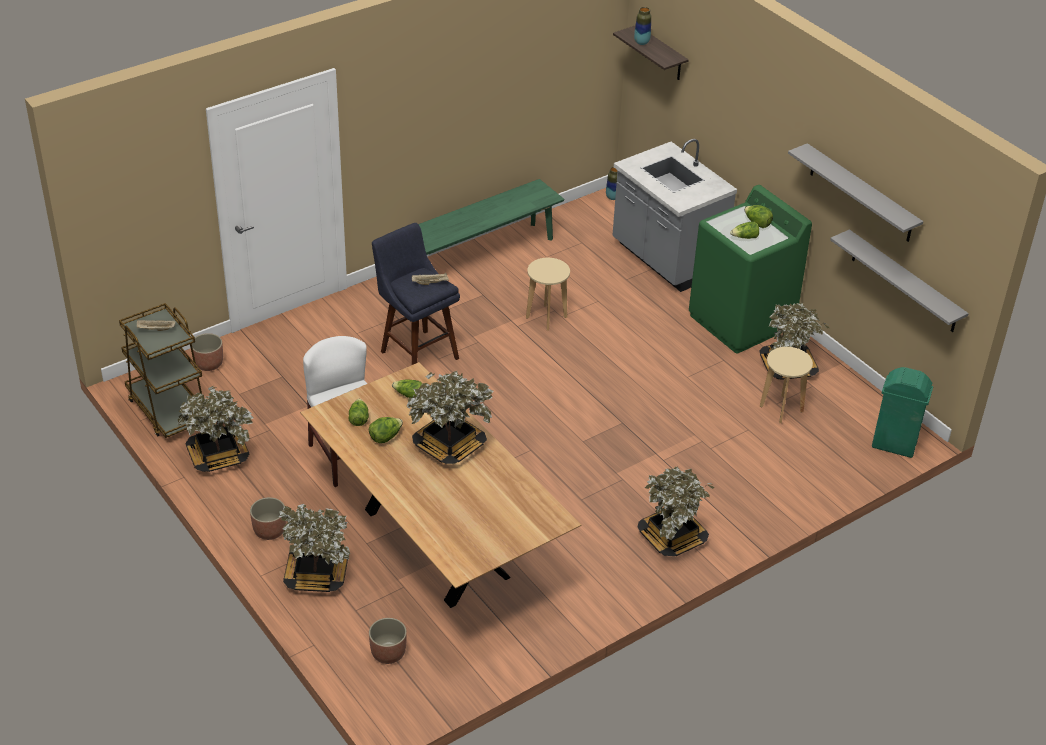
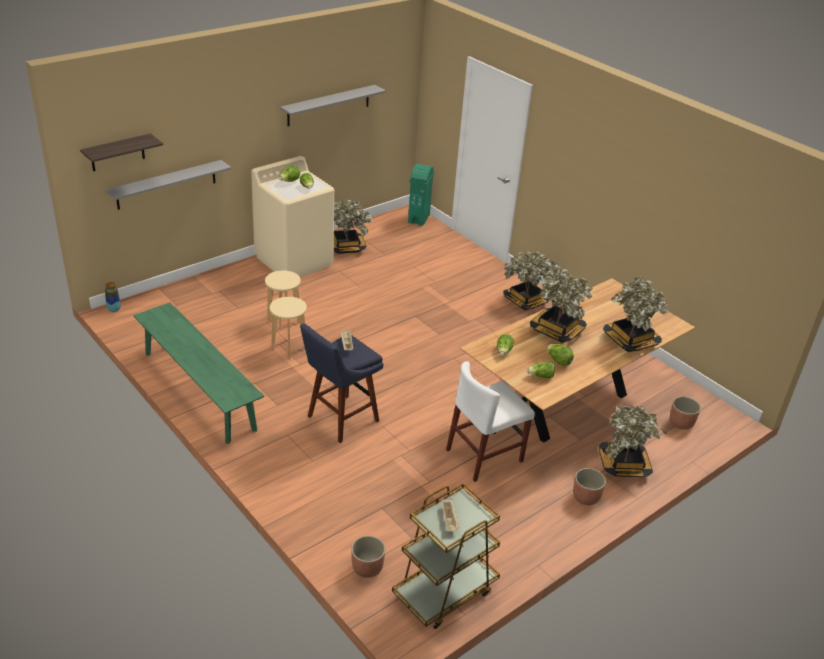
camera: 95 degrees left, 5 degrees down
(218, 456) = (503, 543): potted plant -> potted plant (630, 341)
(641, 42) = (115, 149): vase -> none
(666, 260) = (212, 288): grey counter -> none
(741, 321) = (294, 261): green washing machine -> beige washing machine
(781, 409) = (390, 253): beige stool -> beige stool (284, 320)
(904, 282) = (369, 135): grey shelf -> grey shelf (166, 184)

